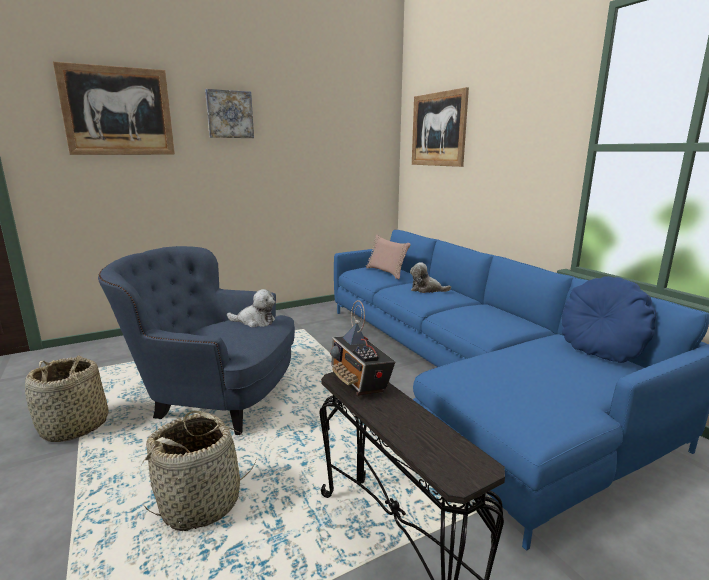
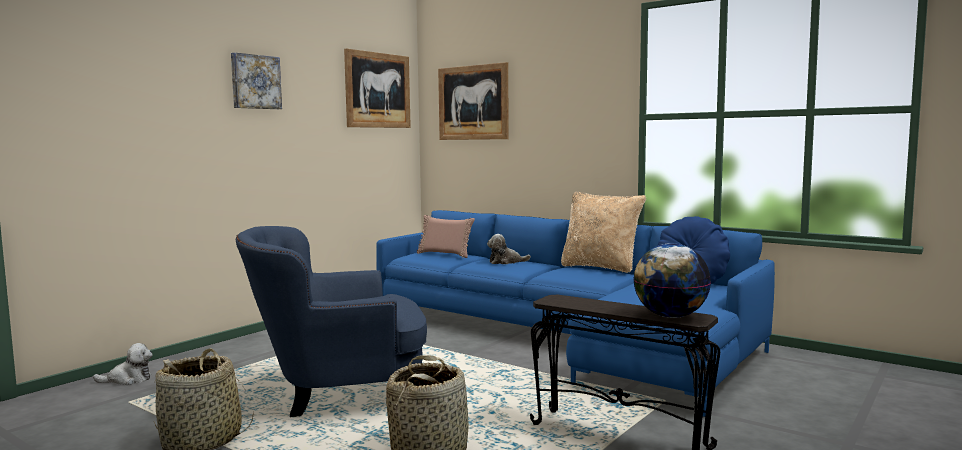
camera: 25 degrees left, 10 degrees down
(118, 111) = (136, 75): picture -> picture (378, 90)
(255, 322) = (376, 298): plush toy -> plush toy (128, 379)
(360, 382) = (567, 301): radio -> none
(438, 453) = (670, 316): none -> globe
(511, 313) = (600, 269): none -> beige pillow

